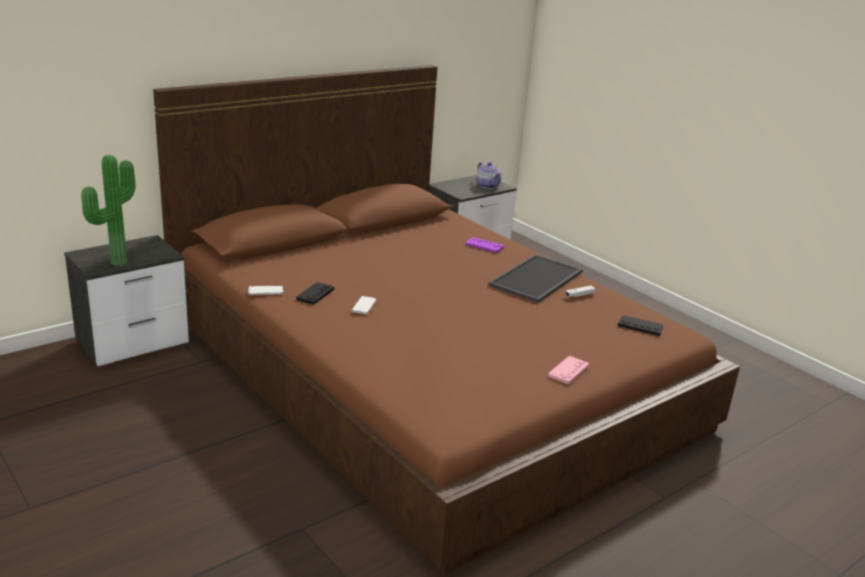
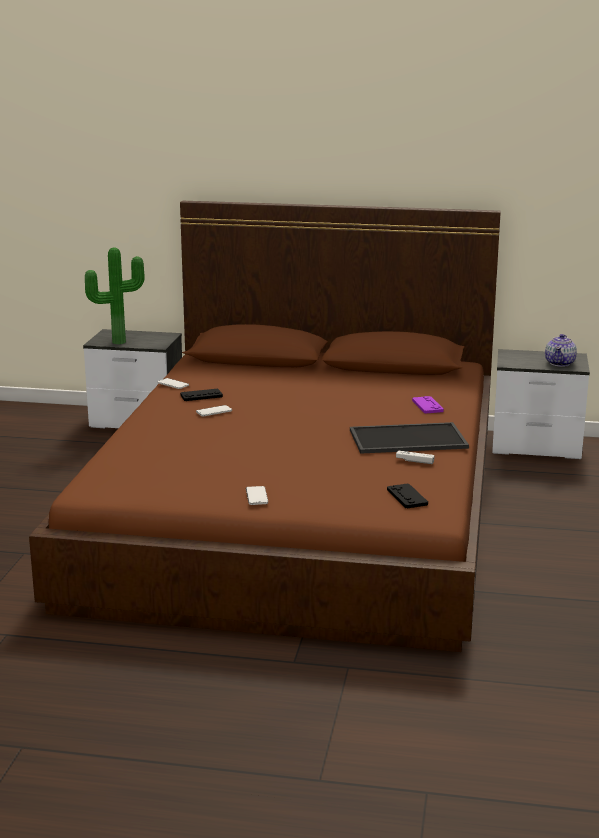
camera: 50 degrees right, 5 degrees down
(568, 371) = (256, 497): pink game controller -> phone

